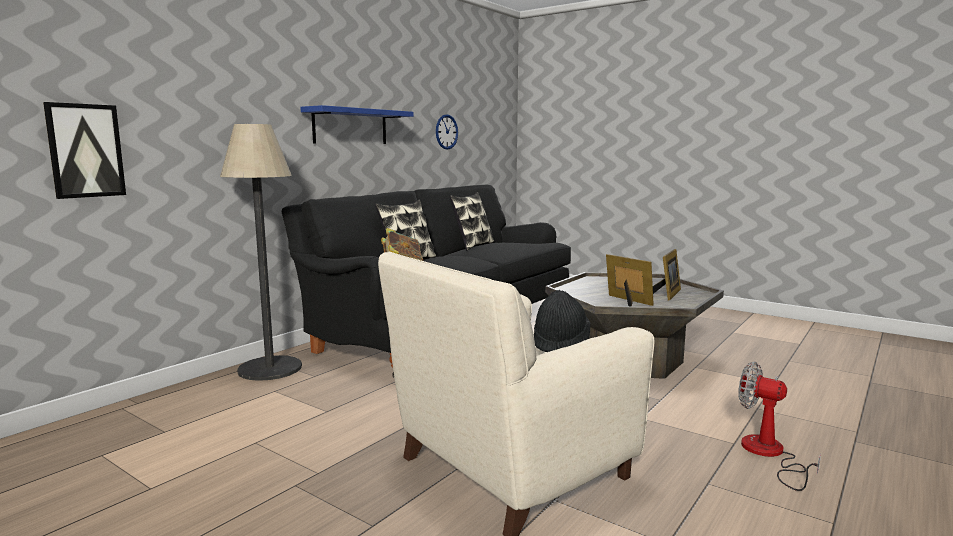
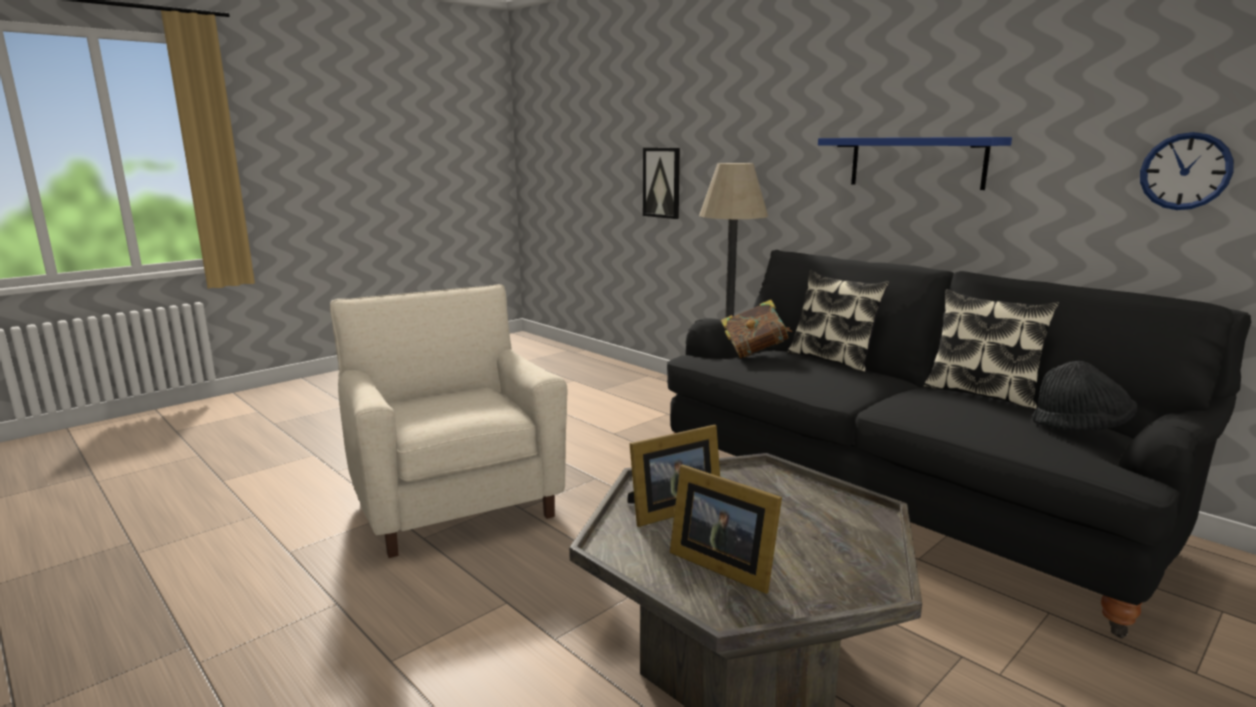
camera: 100 degrees right, 5 degrees up
(560, 344) = (452, 415): black hat -> black hat (1081, 428)
(769, 454) = (342, 681): fan -> none

